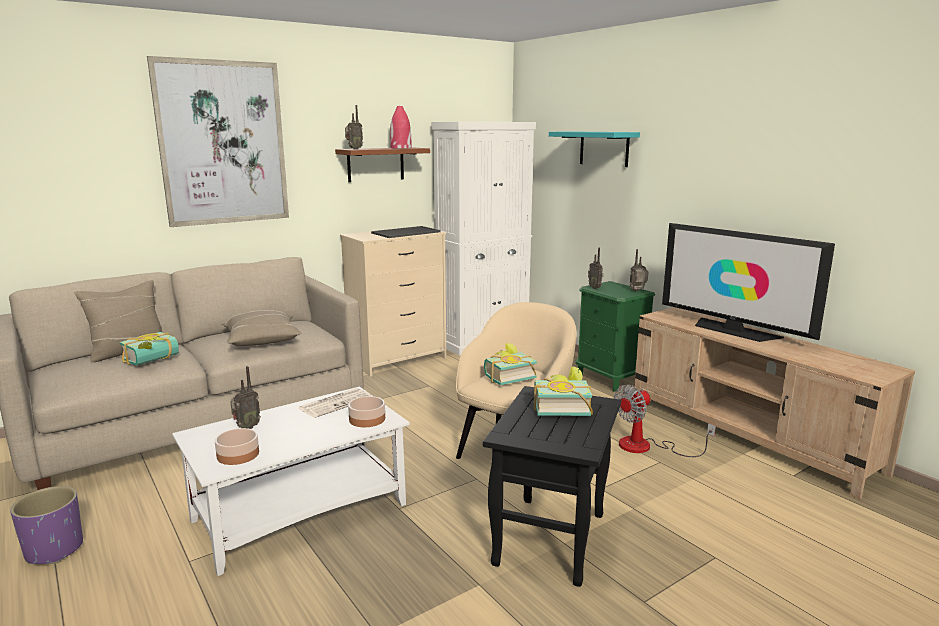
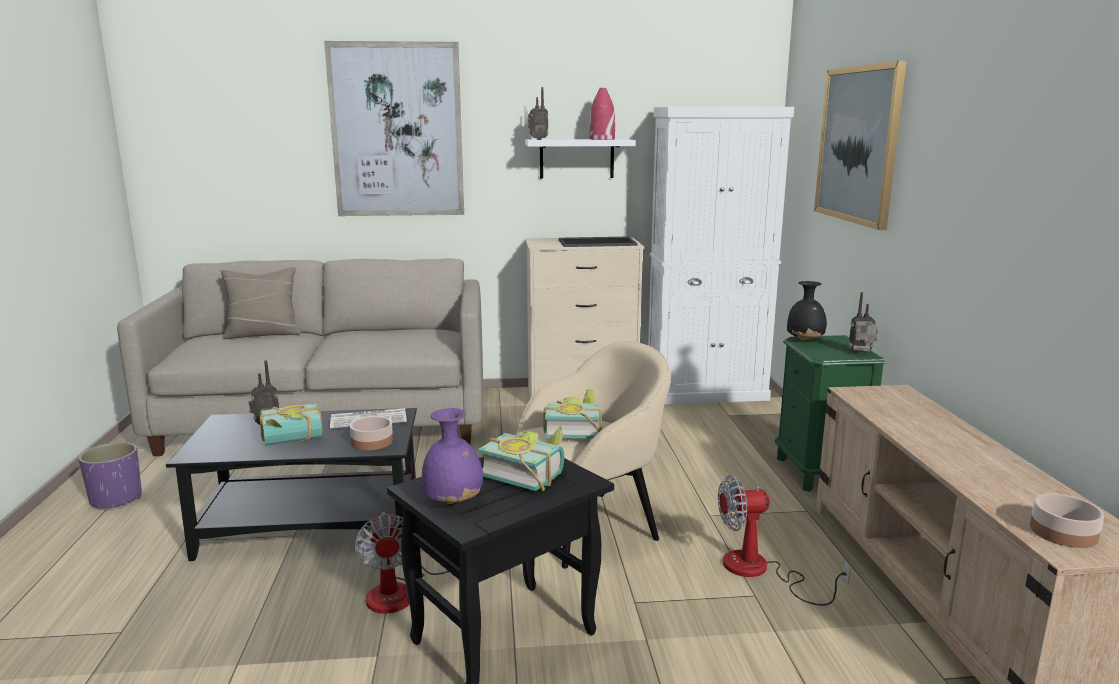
camera: 30 degrees right, 0 degrees up
(153, 360) = (263, 345): book -> book (293, 441)
(238, 454) = (225, 446): bowl -> bowl (1063, 532)
(262, 341) = (376, 344): beige pillow -> none
(301, 511) = (313, 526): white coffee table -> black coffee table
(375, 164) = (576, 158): brown shelf -> white shelf
(440, 534) = (403, 590): none -> fan
(547, 437) = (454, 502): none -> purple vase
(595, 288) = (805, 341): radio -> black vase
(604, 148) = (858, 144): turquoise shelf -> picture
(733, 330) = (939, 433): television -> none

